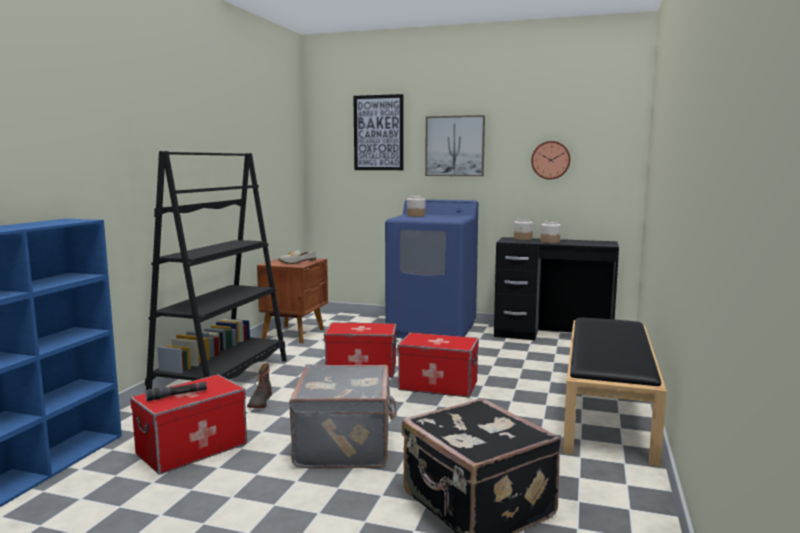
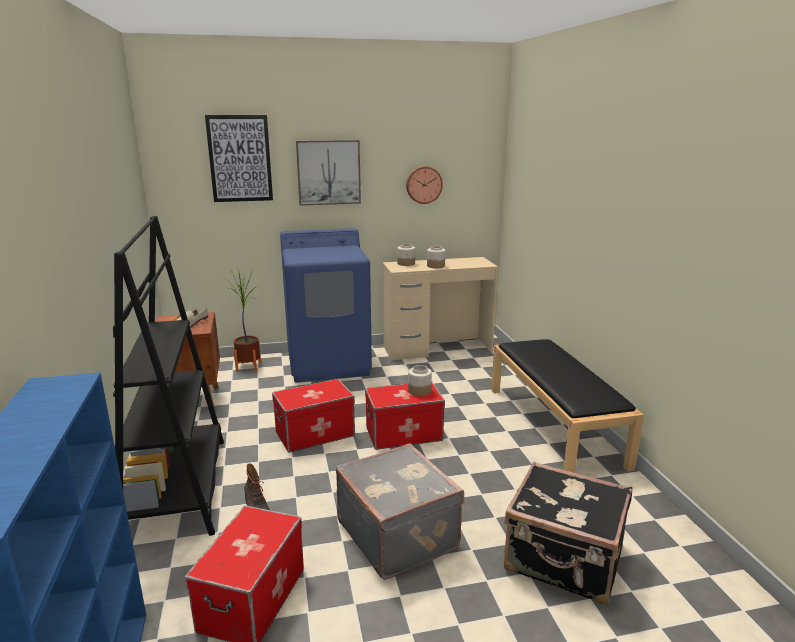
camera: 30 degrees left, 10 degrees up
(177, 395) = (240, 554): black flashlight -> none
(363, 321) = (248, 366): none -> potted plant
(415, 216) = (305, 253): jar -> jar (419, 391)
(553, 336) = (437, 348): black desk -> beige desk

